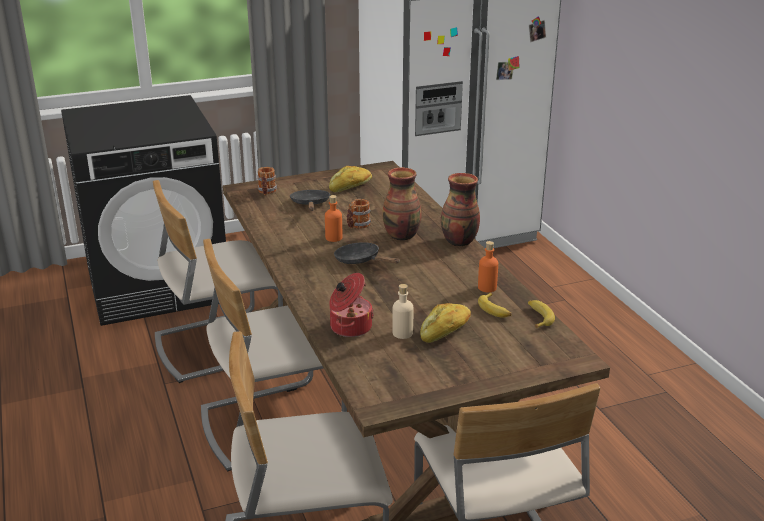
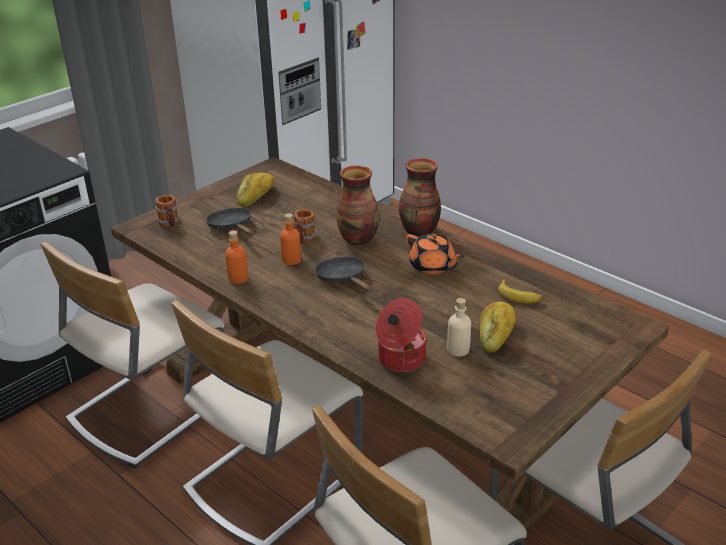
camera: 25 degrees left, 5 degrees up
(361, 261) = (343, 279): black frying pan -> black frying pan turned 45 degrees clockwise
(442, 270) = (432, 267): none -> orange teapot
(487, 287) = (490, 274): orange bottle -> orange bottle (238, 278)
(538, 317) = (564, 293): banana -> none

